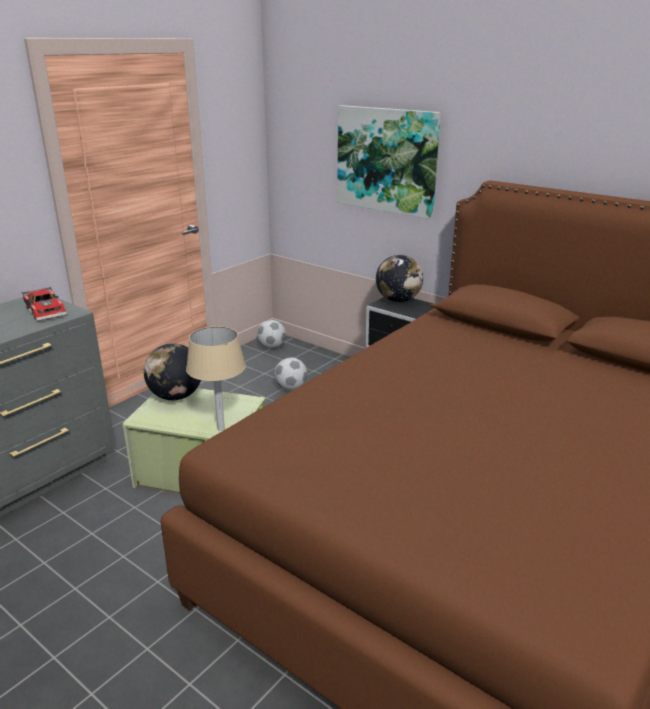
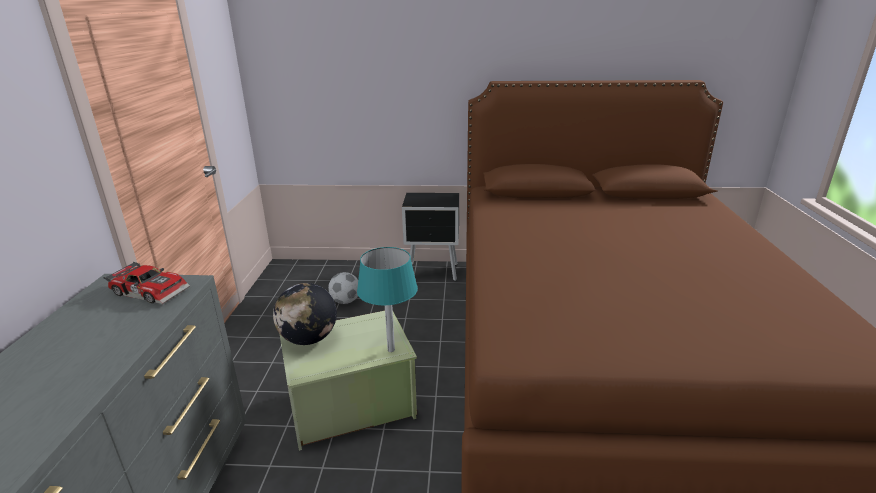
camera: 35 degrees left, 0 degrees up
(221, 429) = (391, 349): beige table lamp -> turquoise table lamp
(272, 347) = (288, 273): football -> none
(387, 160) = (386, 76): picture -> none
(398, 300) = (420, 197): globe -> none

